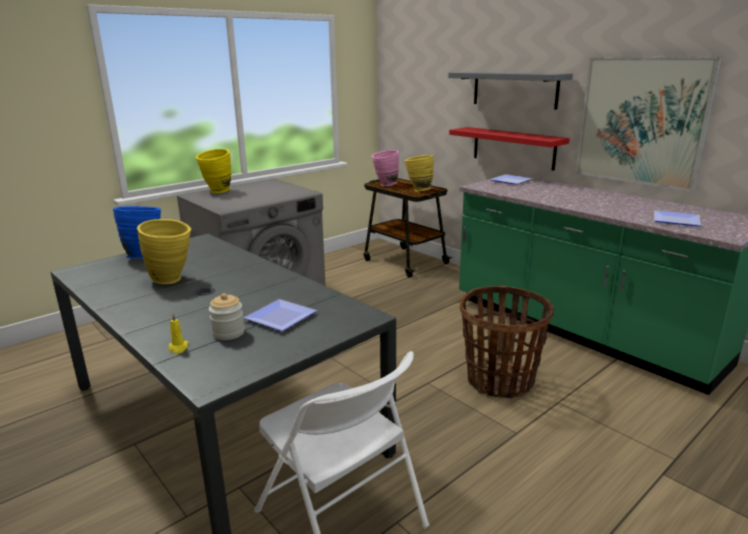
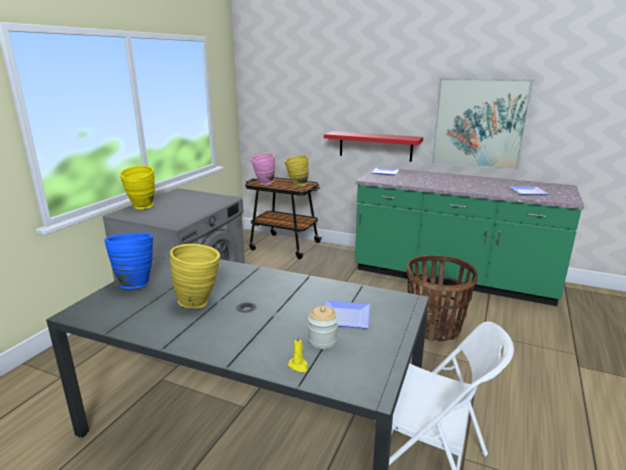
camera: 25 degrees left, 0 degrees up
(514, 89) = (374, 101): grey shelf -> none

